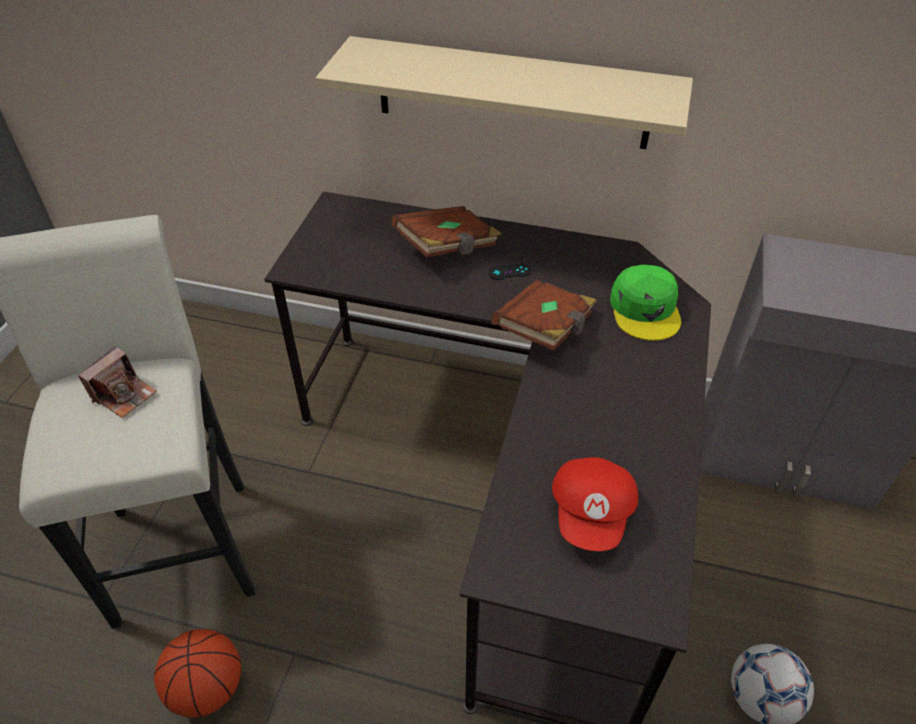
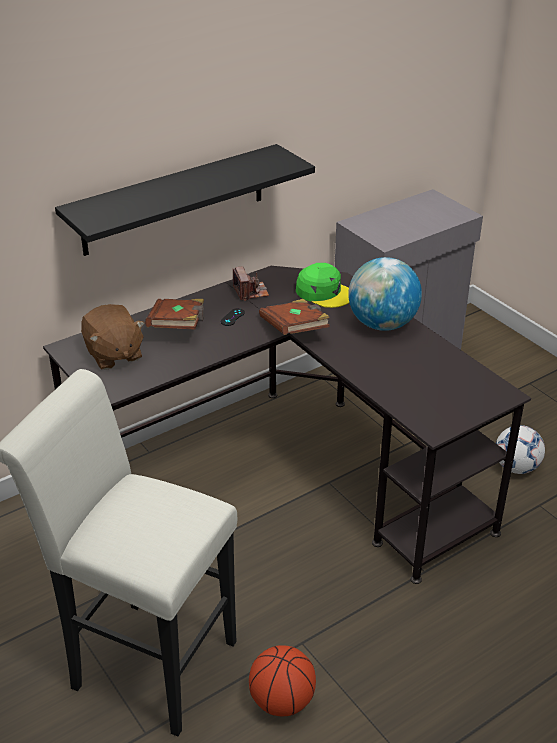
camera: 50 degrees left, 10 degrees down
(124, 394) = (136, 507): camera -> camera (250, 292)
(355, 236) = (113, 354): none -> brown plush toy
(512, 93) = (174, 200): beige shelf -> black shelf
(592, 513) = (432, 382): red cap -> none
(650, 394) = (382, 324): none -> globe

